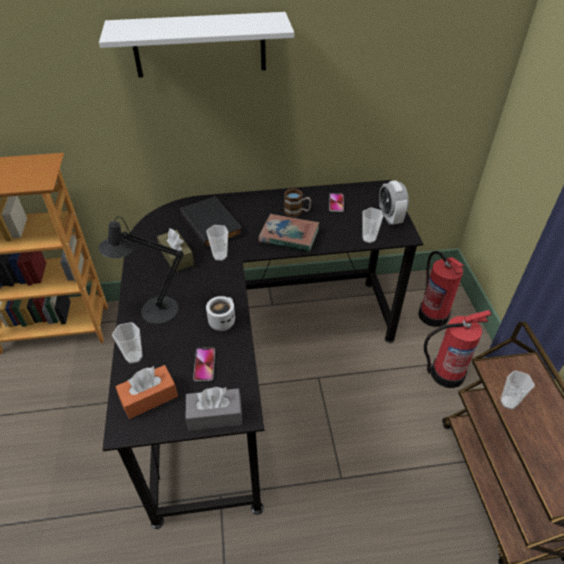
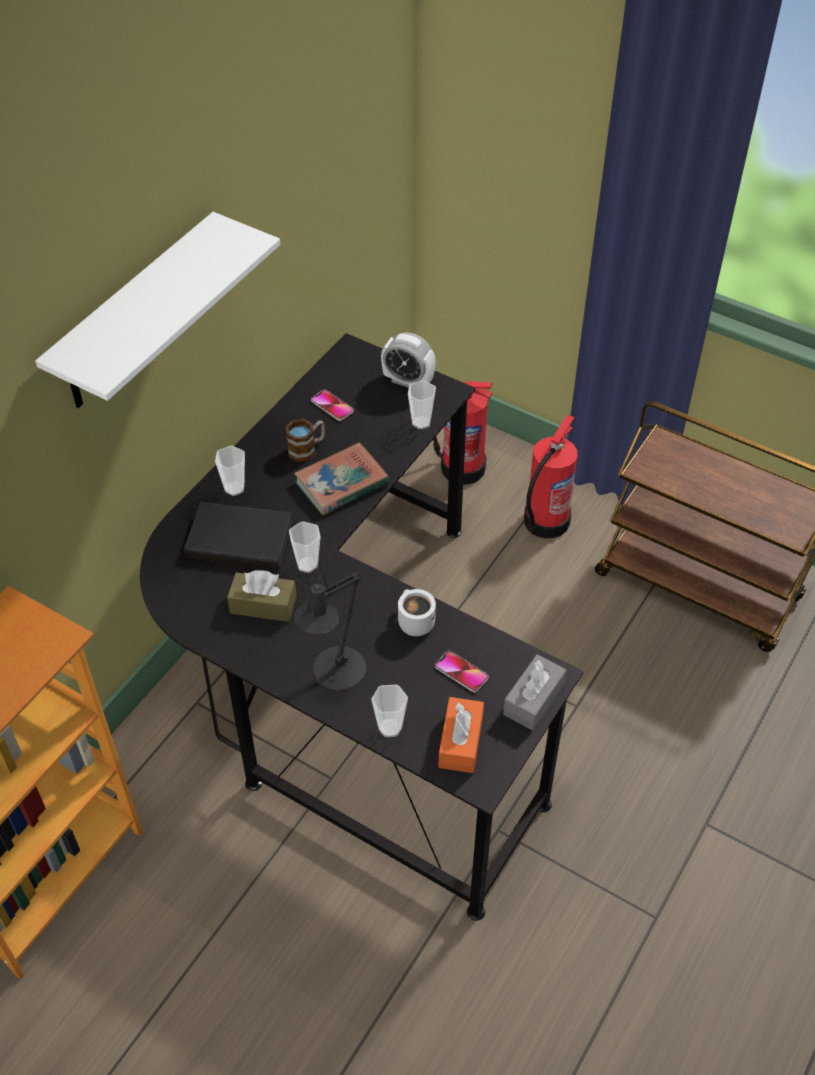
camera: 50 degrees left, 5 degrees up
(508, 402) = (686, 489): cup -> cup (234, 488)

